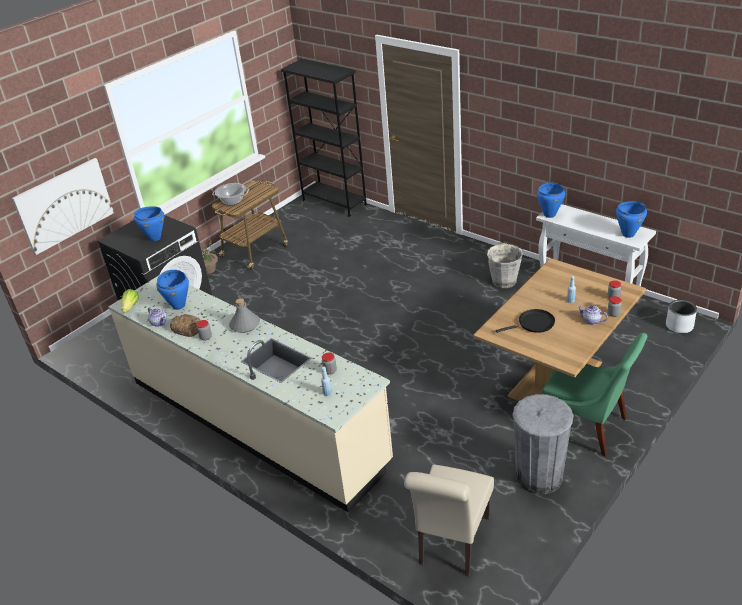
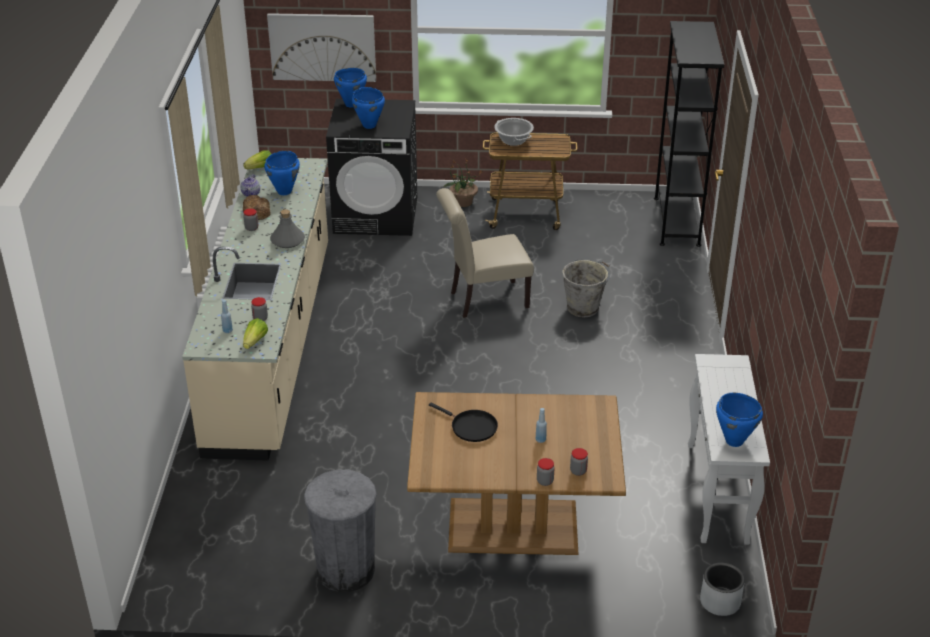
camera: 50 degrees right, 0 degrees up
(357, 383) = (255, 342): none -> lettuce
(452, 544) = (208, 543): beige chair -> beige chair (484, 300)
(504, 280) = (661, 415): grey bucket -> grey bucket (584, 308)
(549, 215) = (711, 362): blue cooking pot -> blue cooking pot (351, 104)
(587, 427) = (452, 581): green chair -> none
(591, 321) = (514, 468): teapot -> none

